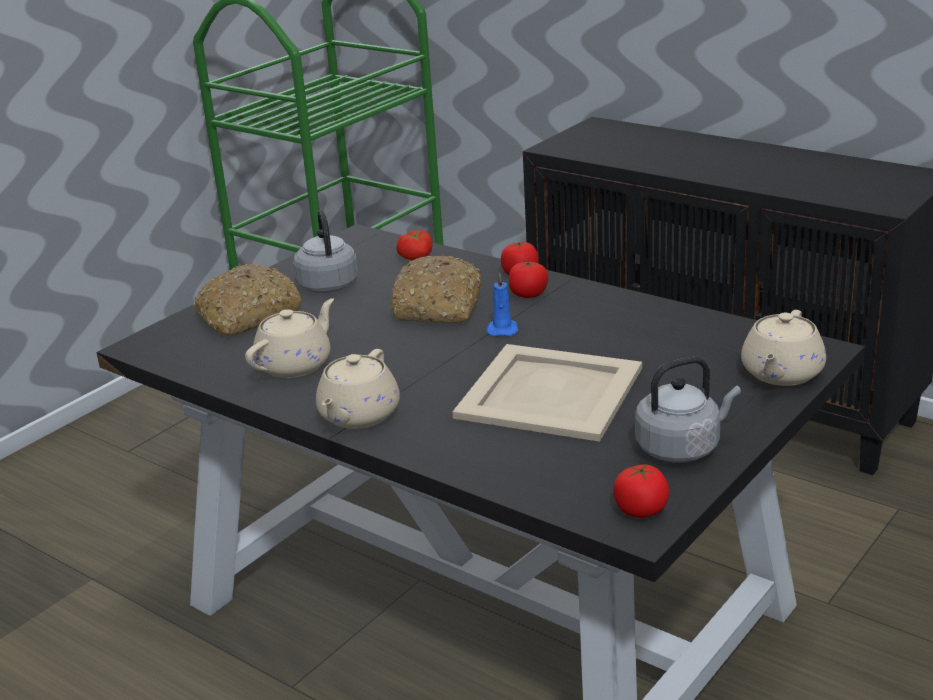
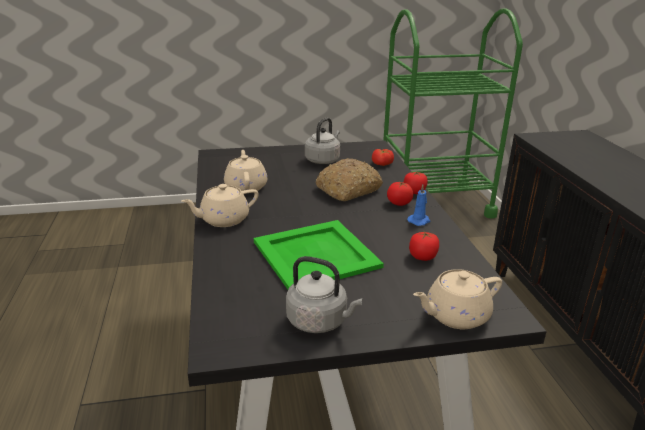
camera: 40 degrees right, 0 degrees up
(248, 316) = (269, 159): bread -> none
(295, 365) = (246, 186): beige teapot -> beige teapot turned 90 degrees counterclockwise
(502, 330) = (354, 213): blue candle -> blue candle (419, 221)
(551, 392) = (317, 254): beige tray -> green tray
(641, 510) = (236, 340): tomato -> tomato (423, 257)

